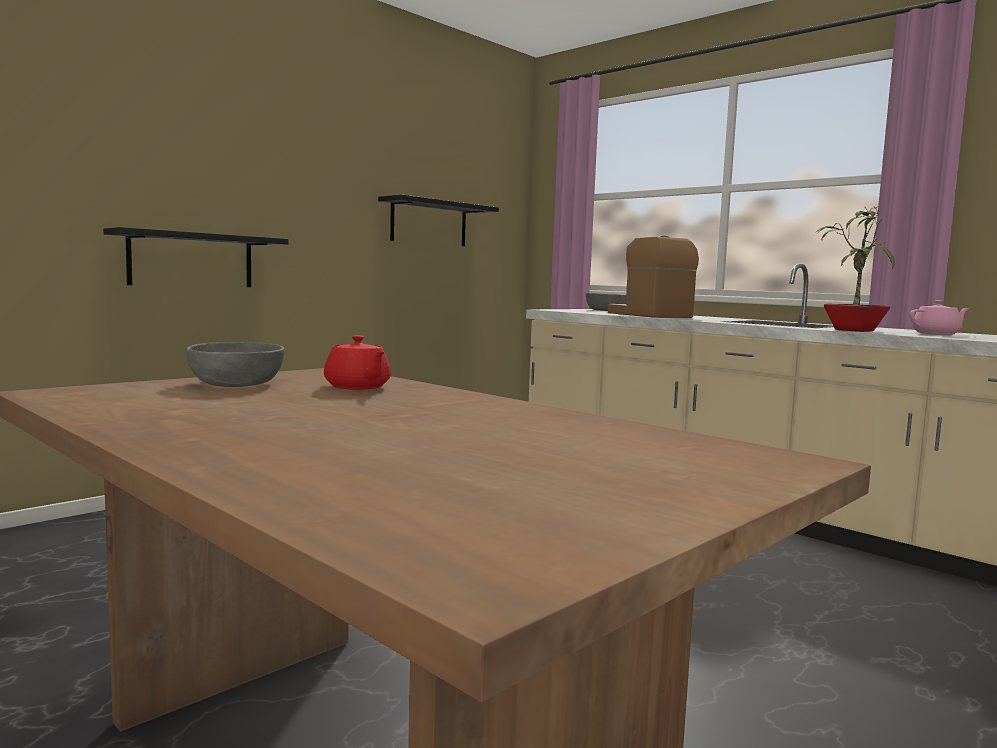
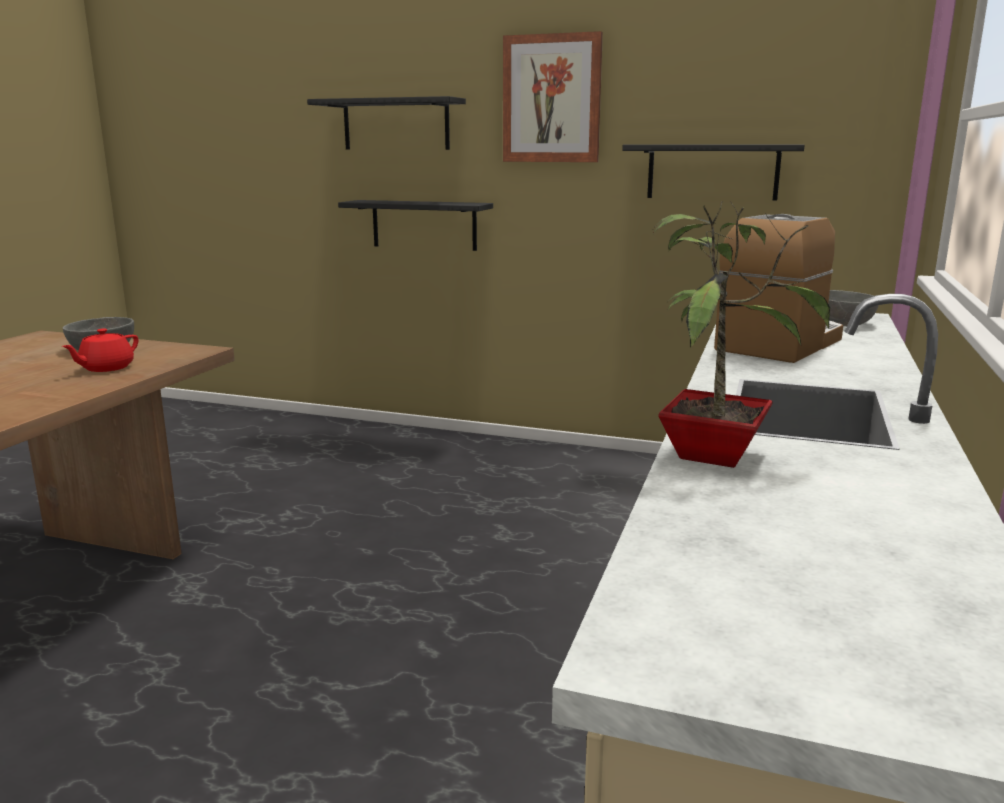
camera: 65 degrees right, 10 degrees up
(158, 146) = (396, 124): none -> black shelf
(318, 148) = (551, 99): none -> picture
(937, 334) = (807, 520): pink teapot -> none

